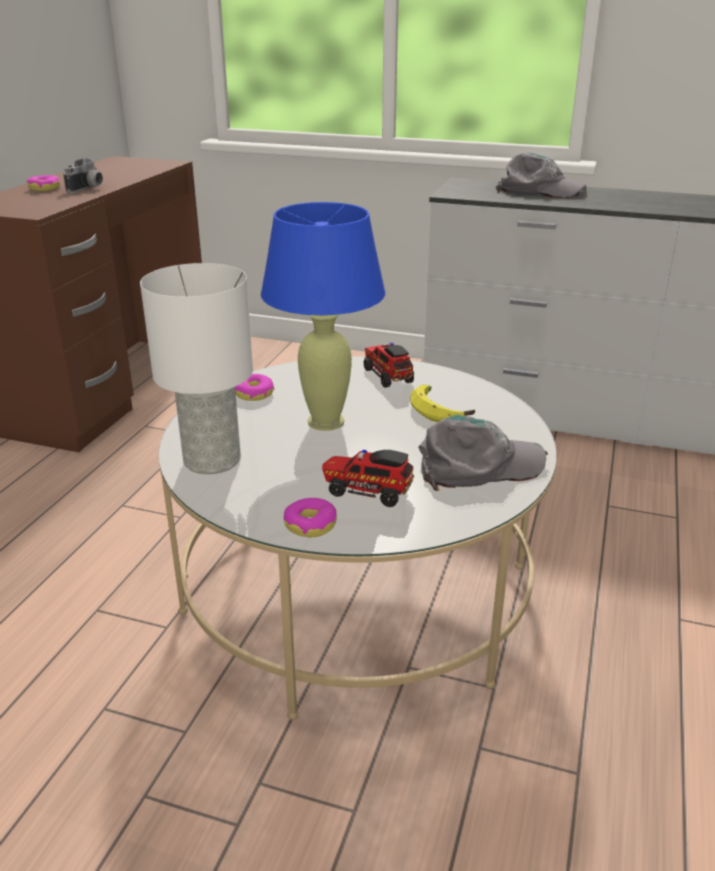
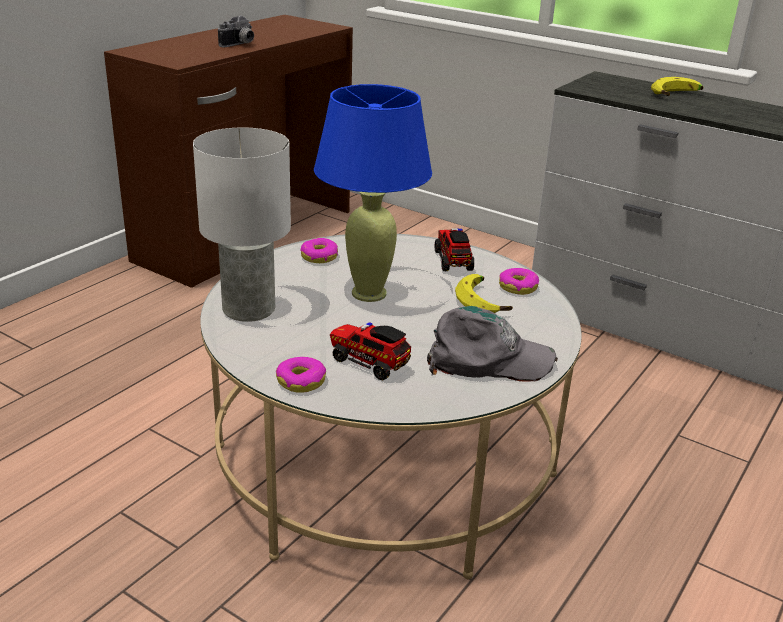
camera: 15 degrees right, 0 degrees up
(45, 188) = (202, 40): donut -> donut (518, 287)
(540, 190) = (677, 95): grey cap -> banana

